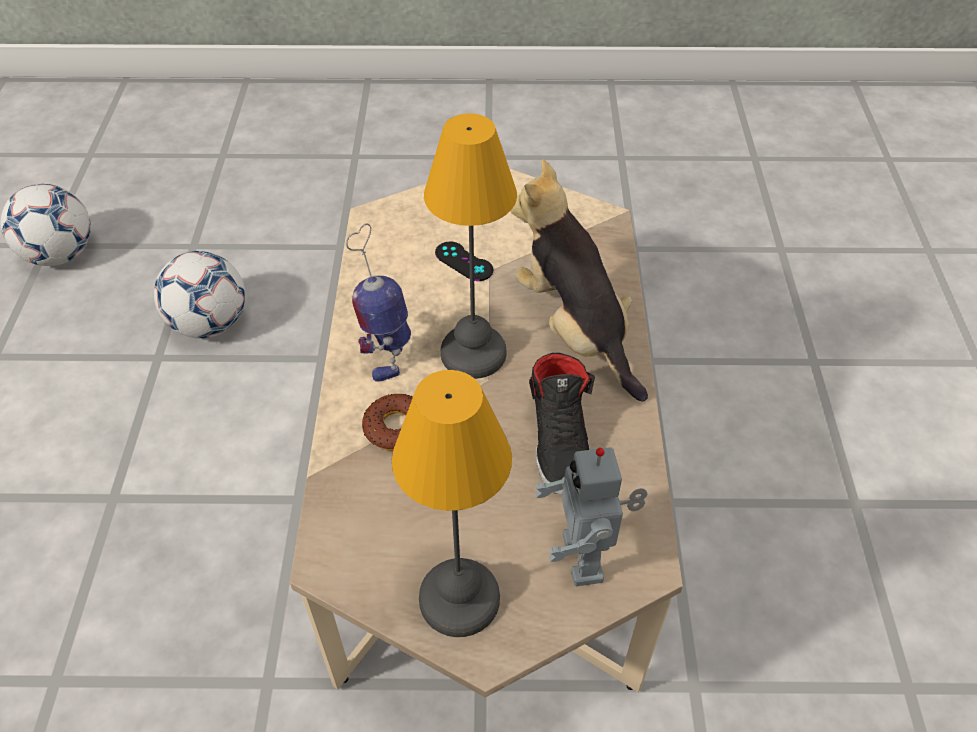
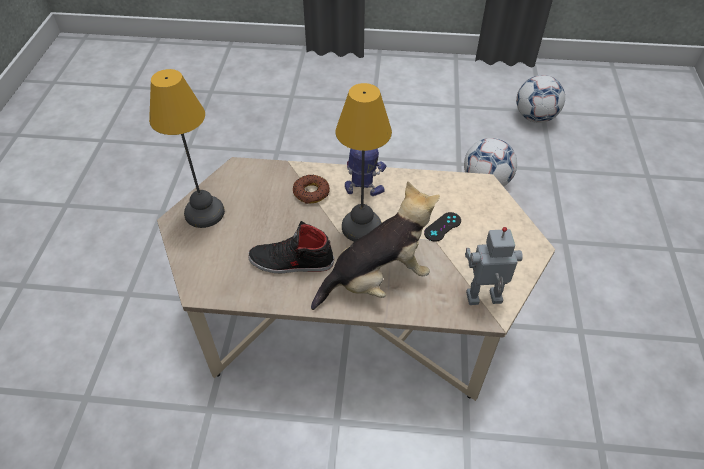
camera: 95 degrees right, 0 degrees up
(586, 558) = (210, 264): toy robot -> toy robot (484, 299)

